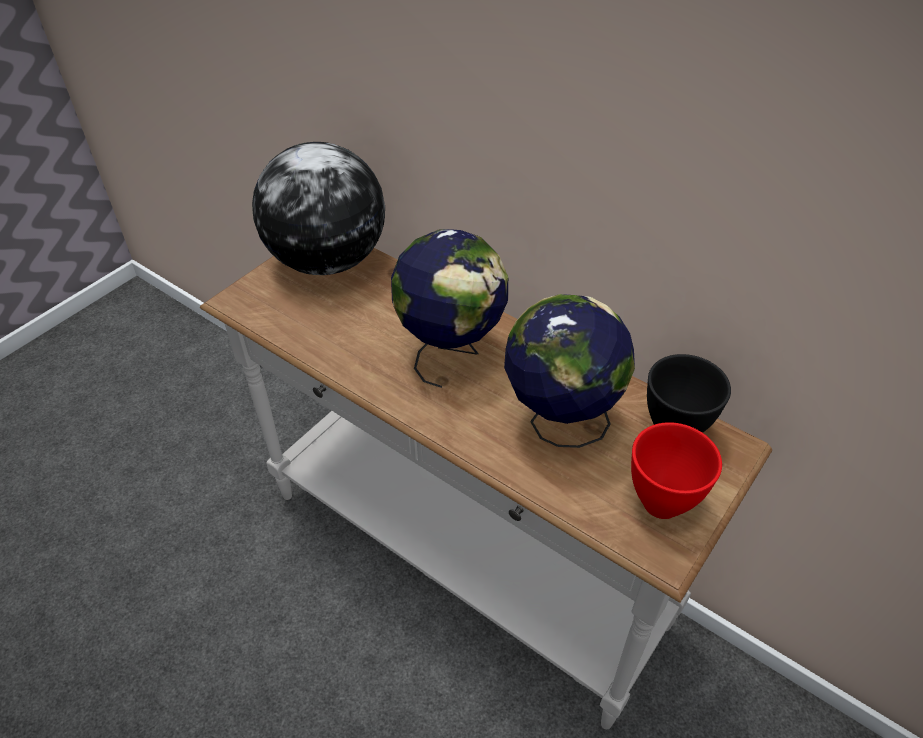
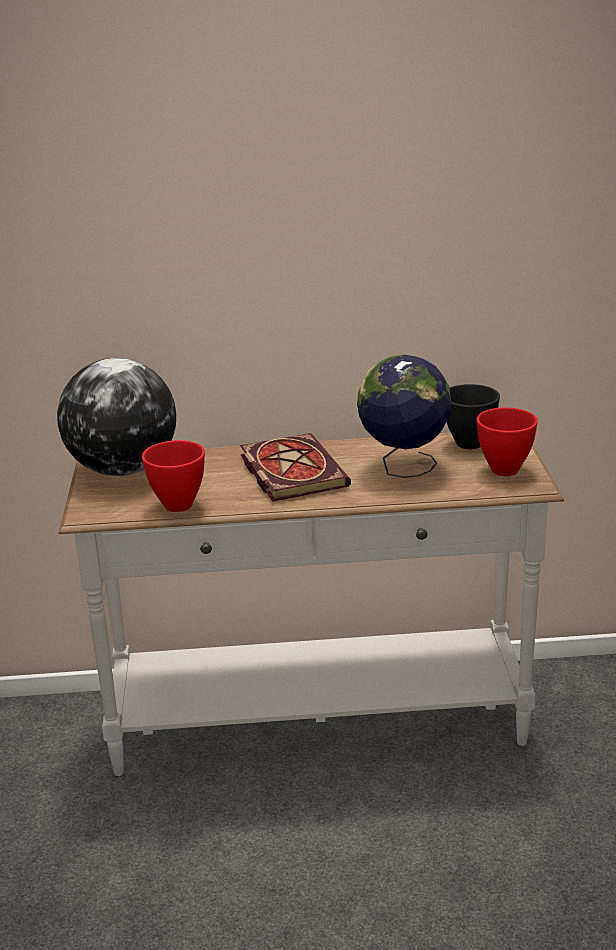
camera: 40 degrees left, 20 degrees down
(309, 336) = (179, 504): none -> red bowl
(450, 353) = (290, 471): globe -> book

